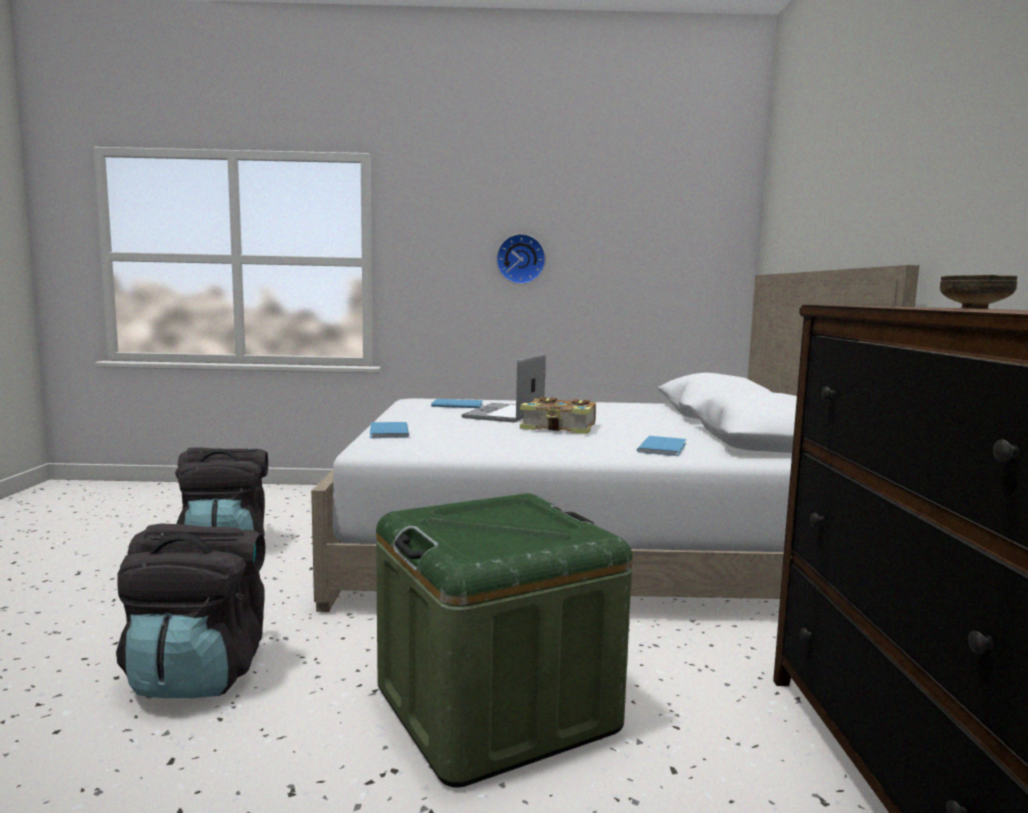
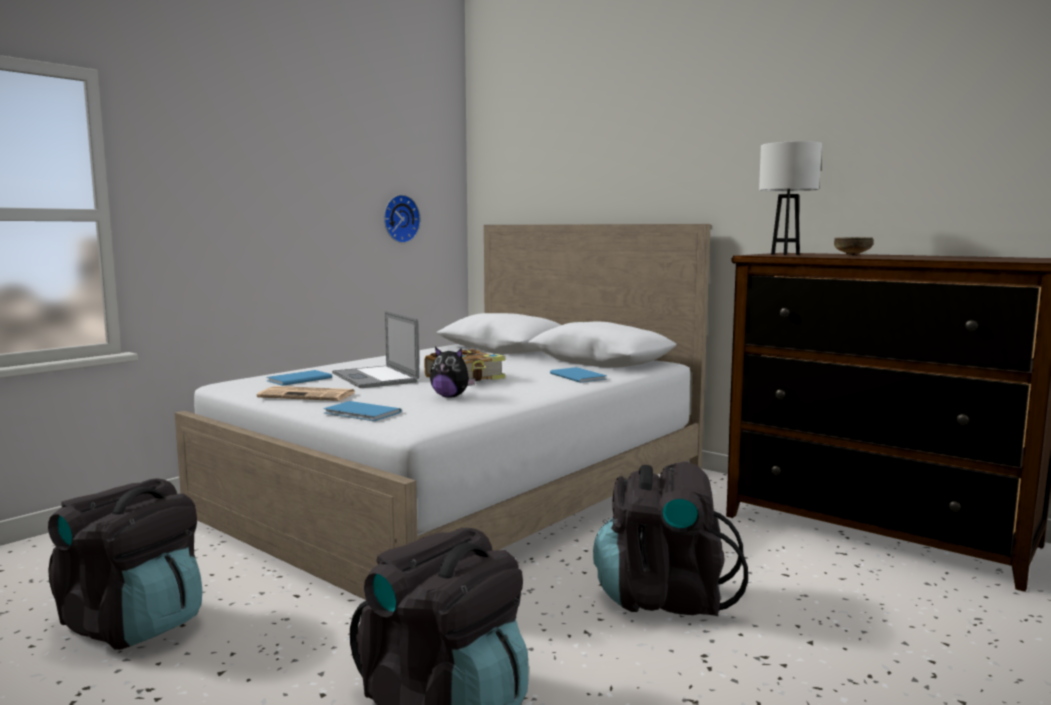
camera: 50 degrees left, 0 degrees up
(415, 415) = (309, 395): none -> newspaper
(487, 436) = (451, 396): none -> plush toy
(495, 707) = (664, 598): green storage box -> black backpack
(520, 259) = (283, 210): wall clock -> wall clock (399, 219)
(892, 306) = (785, 254): none -> white table lamp

